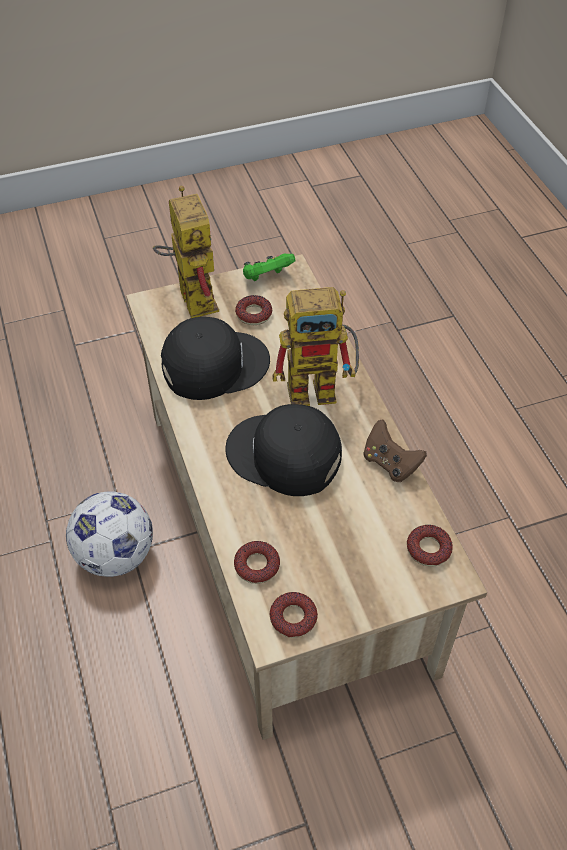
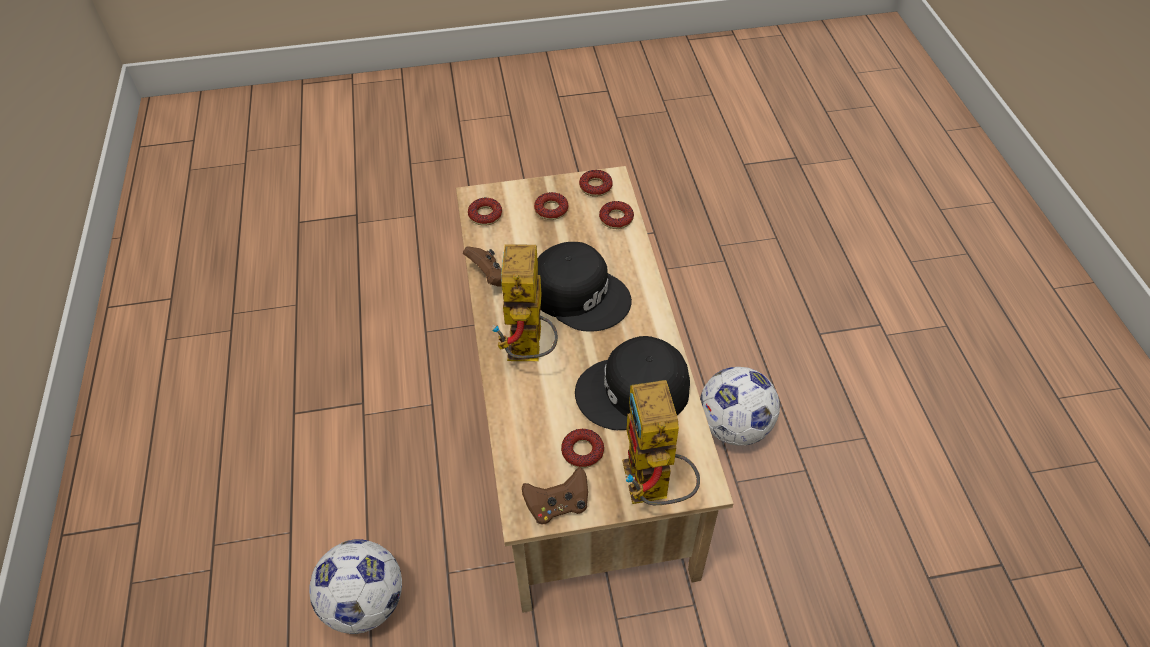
camera: 170 degrees left, 0 degrees up
(267, 277) = (557, 505): green game controller -> brown game controller
(322, 388) = (529, 353): toy robot -> toy robot turned 90 degrees counterclockwise
(345, 569) = (551, 209): none -> donut
(426, 370) = (364, 602): none -> football

